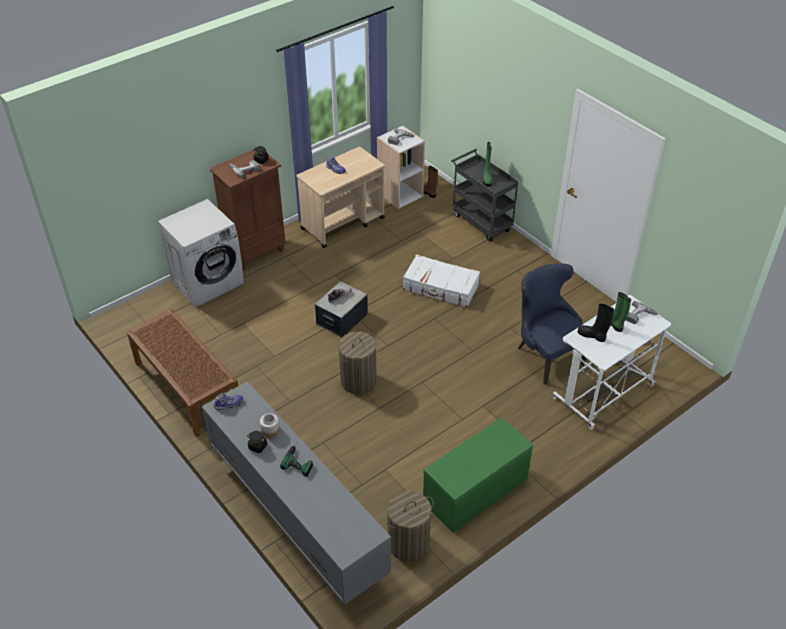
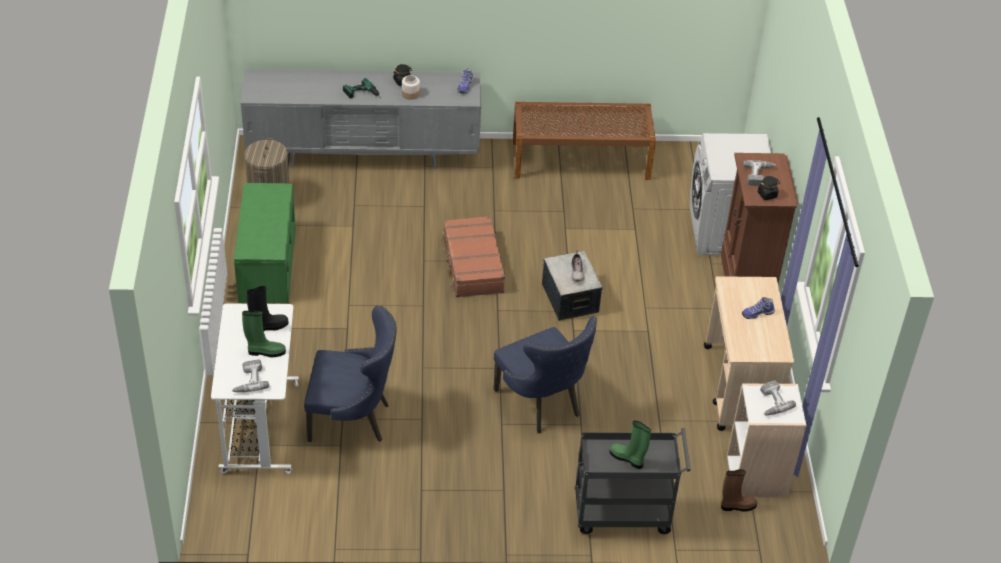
camera: 125 degrees right, 0 degrees up
(358, 381) = (472, 265): laundry basket -> brown suitcase
(441, 287) = (542, 403): white suitcase -> blue chair

